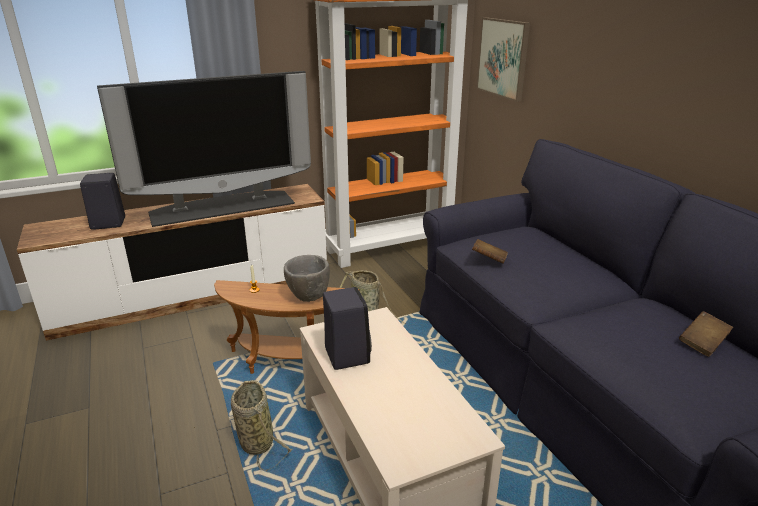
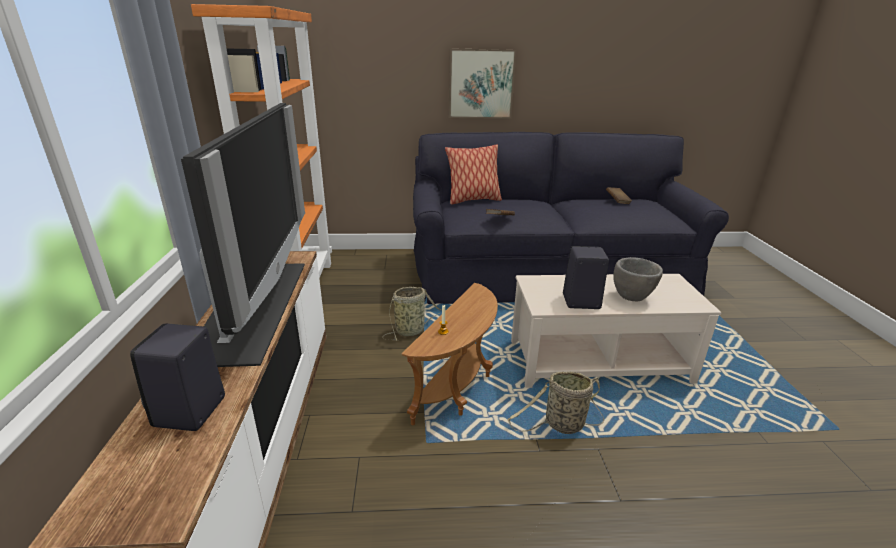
camera: 70 degrees left, 0 degrees up
(308, 297) = (476, 306): grey bowl -> grey bowl (632, 298)
(503, 58) = (325, 79): picture -> picture (481, 84)
(542, 237) = (473, 200): none -> pillow

